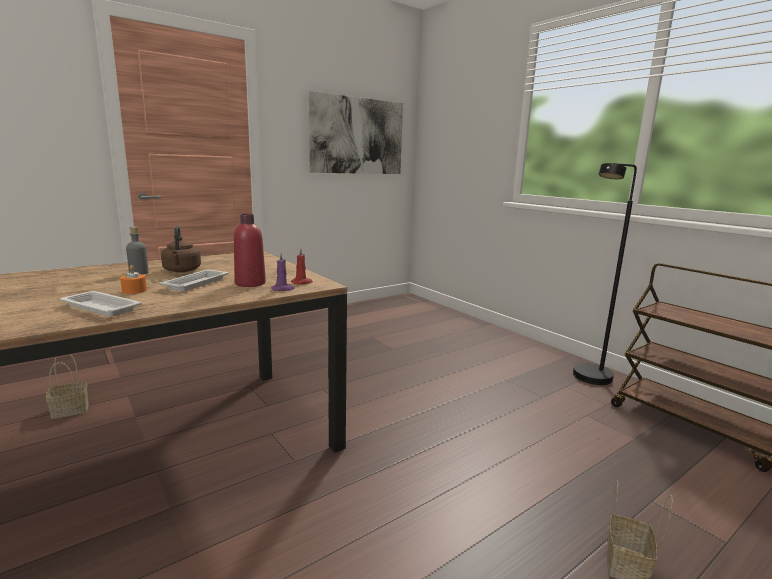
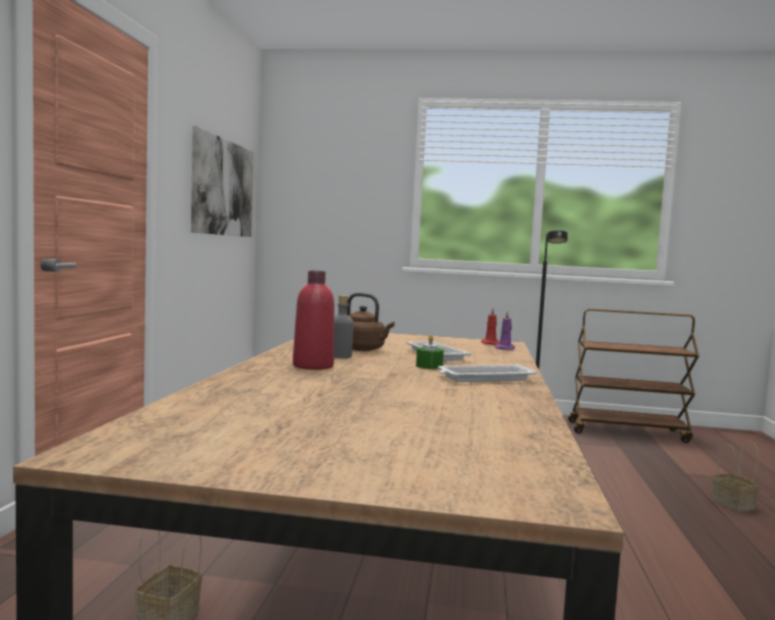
camera: 45 degrees left, 10 degrees down
(134, 290) = (429, 366): orange candle -> green candle
(250, 283) = (467, 349): red bottle -> red bottle (313, 366)

